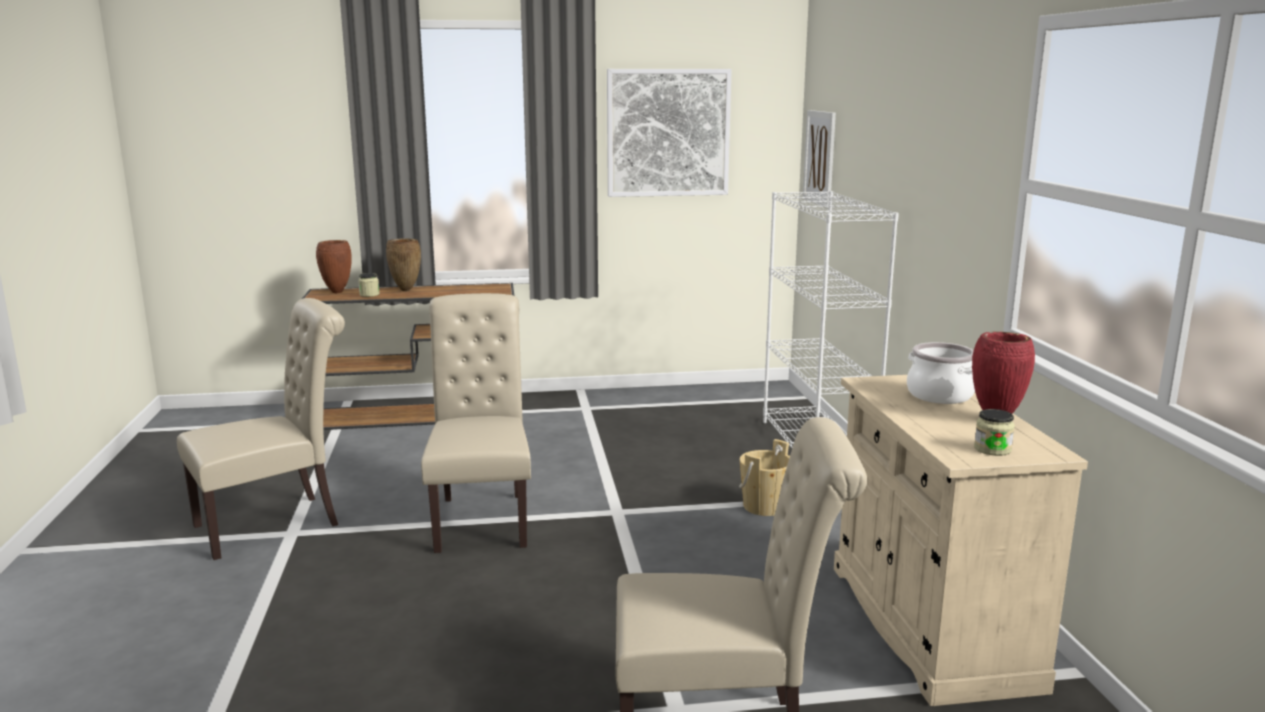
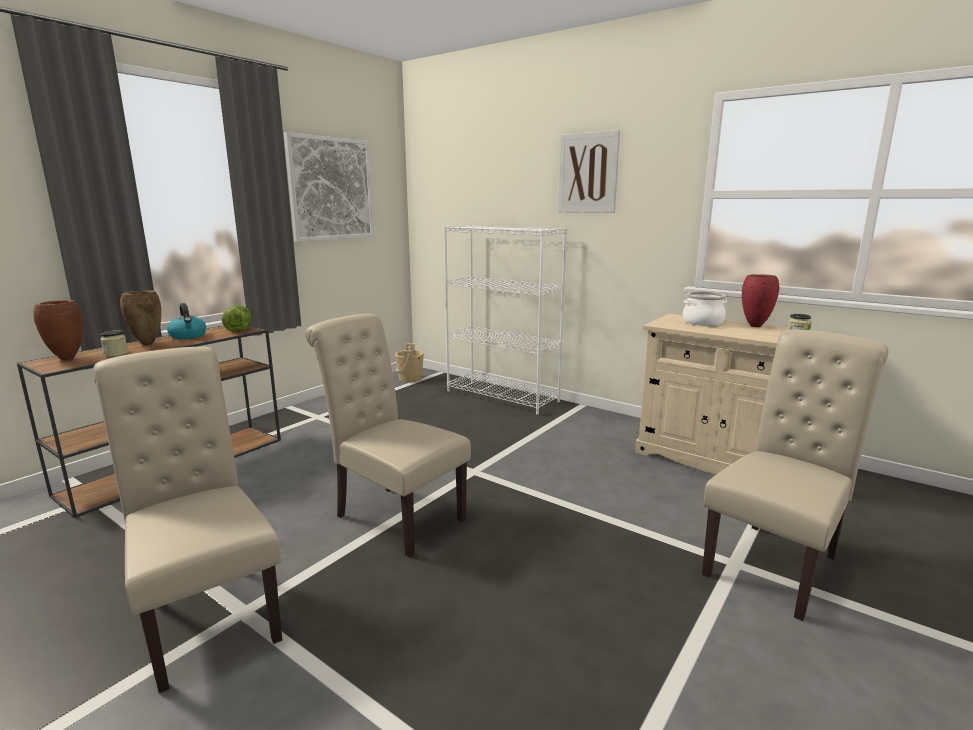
camera: 45 degrees left, 0 degrees up
(276, 523) = (207, 612): beige chair -> beige chair turned 45 degrees counterclockwise
(446, 289) = (188, 336): none -> kettle
(494, 290) = (239, 330): none -> lettuce
(764, 506) = (541, 435): beige bucket -> beige bucket (410, 379)
(819, 158) = (440, 205): picture -> picture (588, 173)

